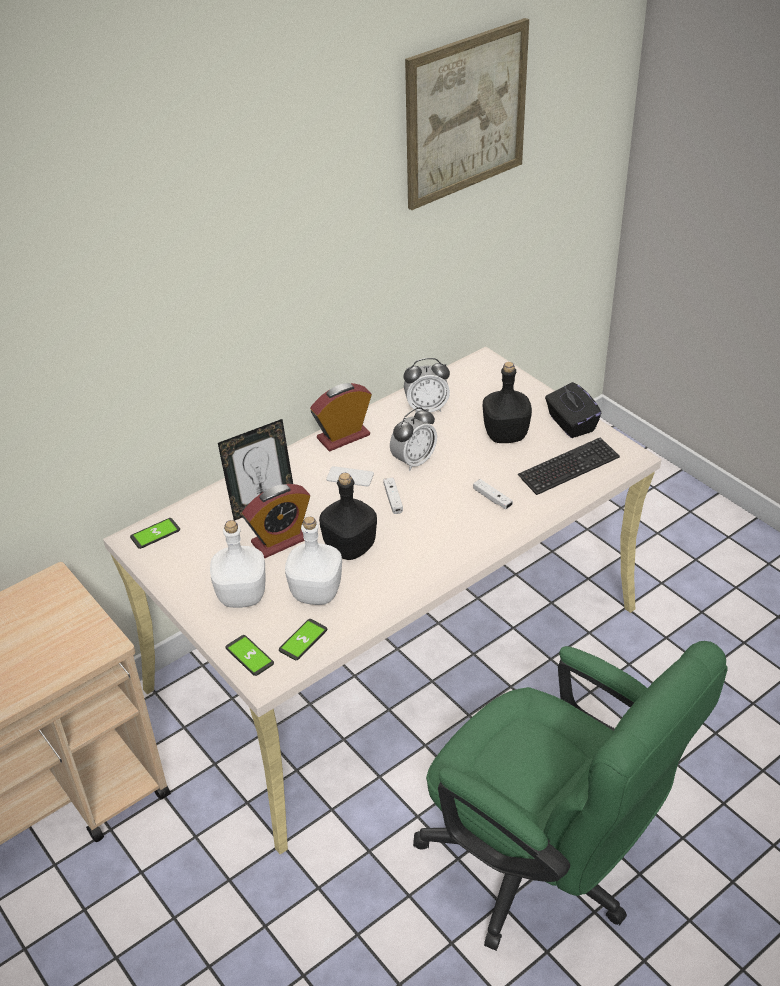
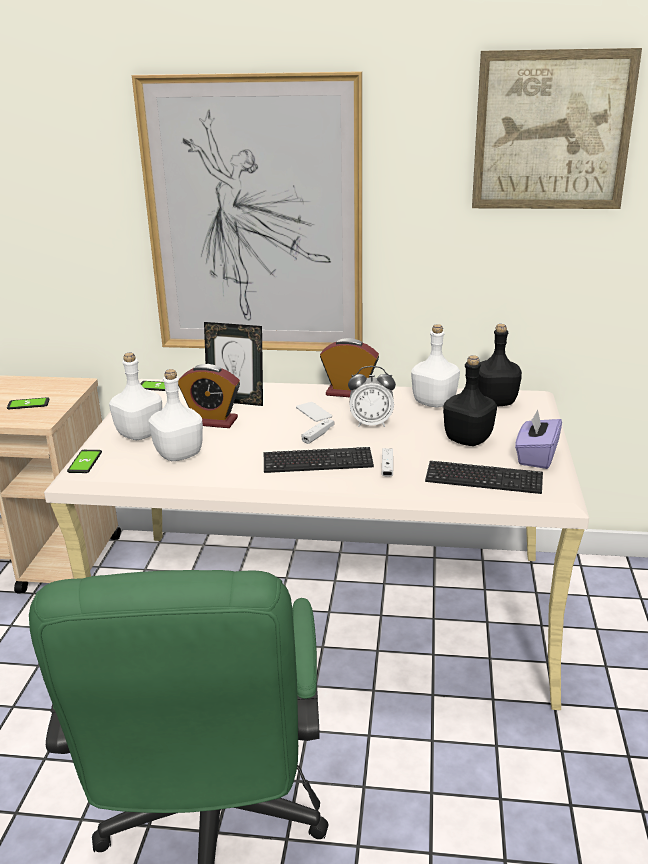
camera: 45 degrees right, 15 degrees down
(210, 305) = (254, 219): none -> picture
(303, 640) = (125, 471): phone -> phone (28, 404)
(349, 547) = (243, 444): black bottle -> black bottle (495, 401)
(426, 408) = (435, 402): alarm clock -> white bottle
(437, 527) = (318, 462): none -> keyboard
(570, 423) = (536, 456): black tissue box -> purple tissue box

